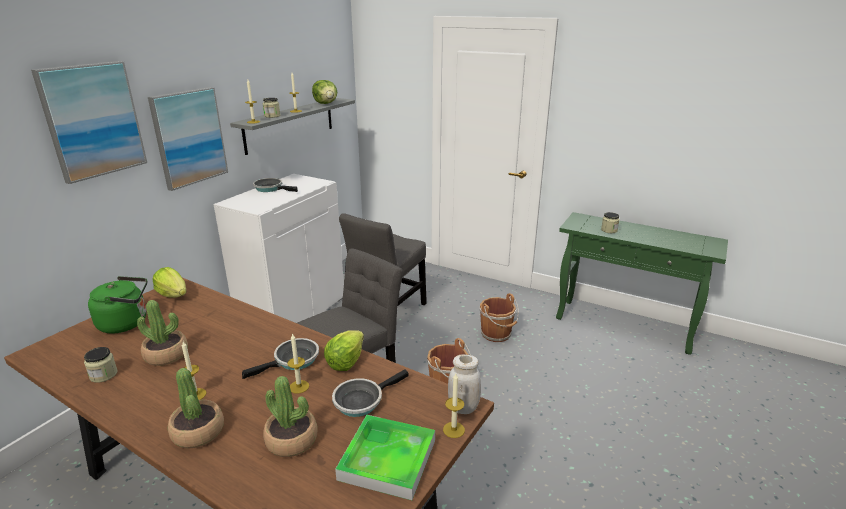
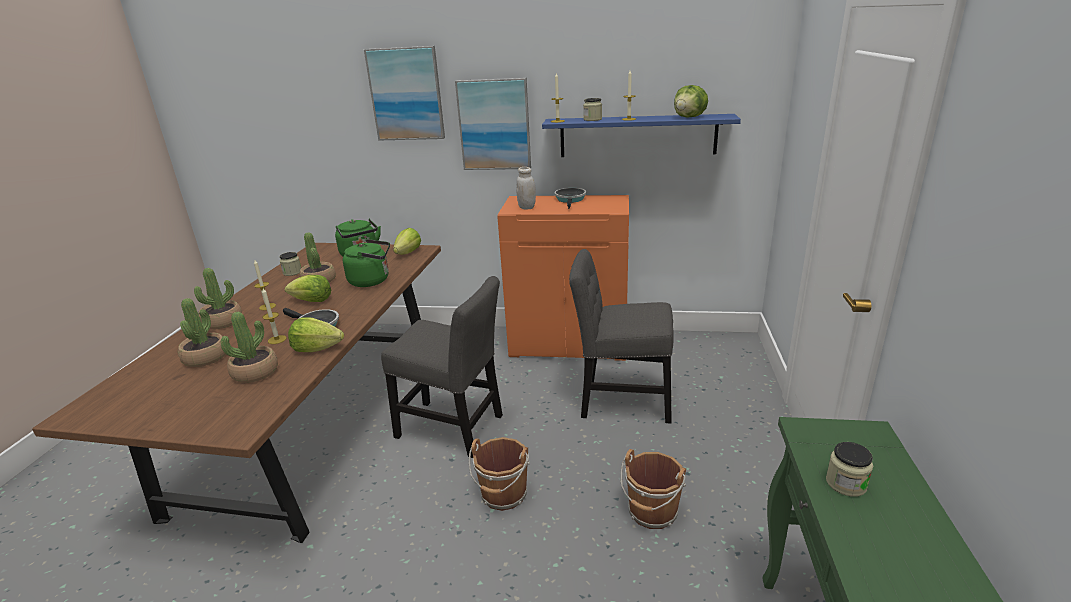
camera: 70 degrees right, 0 degrees up
(220, 321) = (372, 281): none -> green kettle
(223, 361) = (312, 301): none -> lettuce
(290, 124) = (637, 136): grey shelf -> blue shelf
(292, 313) = (569, 343): white cabinet -> orange cabinet
(361, 400) = (255, 372): frying pan -> potted plant
(387, 460) = (169, 406): tray -> none
(453, 430) = (202, 432): candle -> none
(463, 407) = (238, 430): white jar -> white jar (526, 207)

